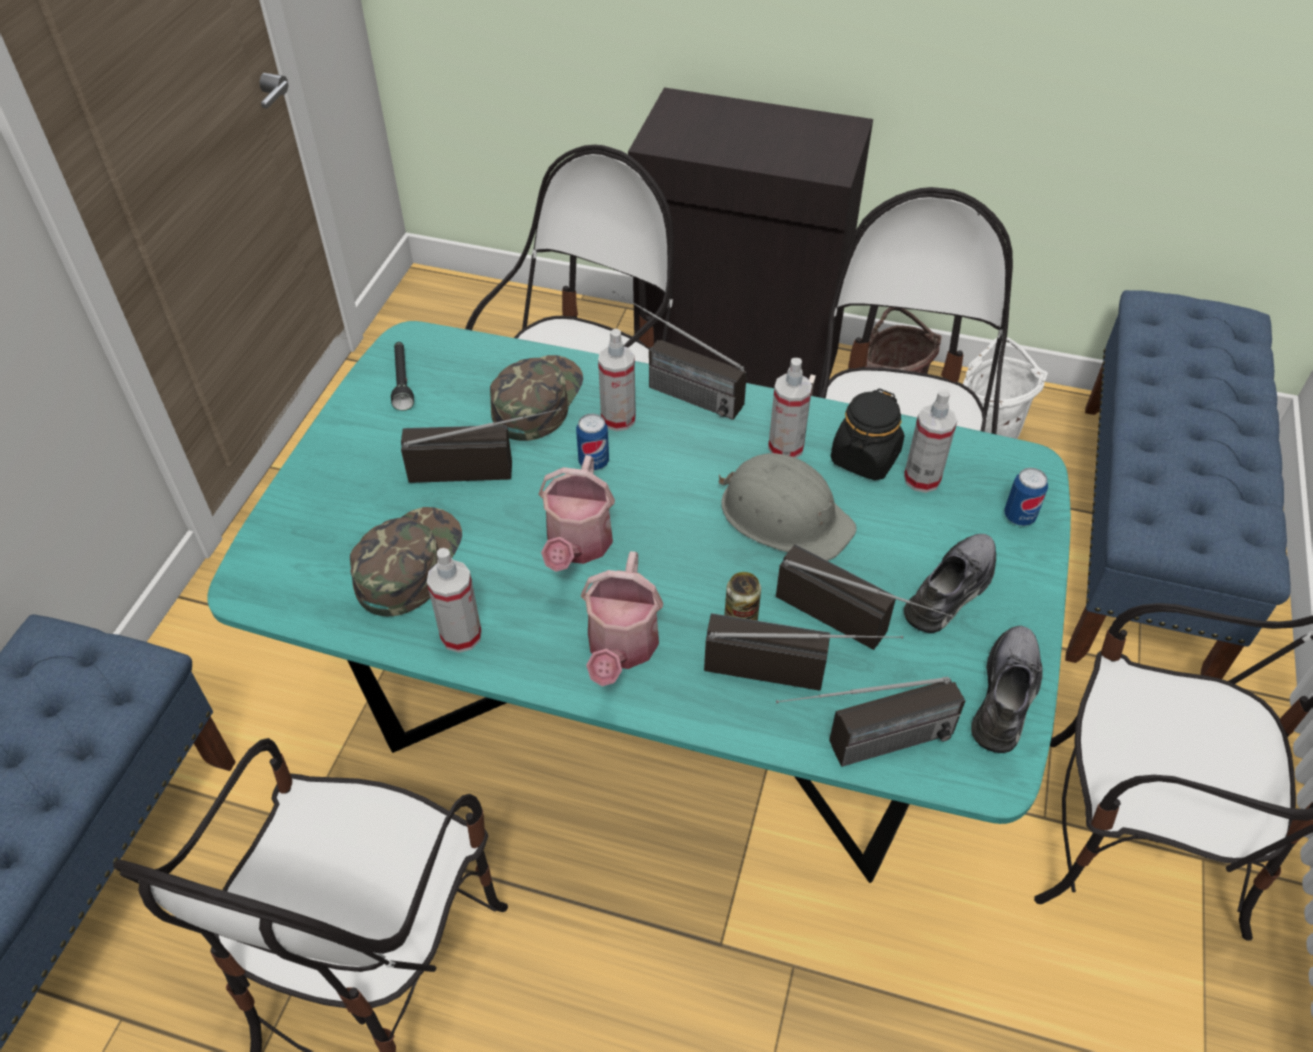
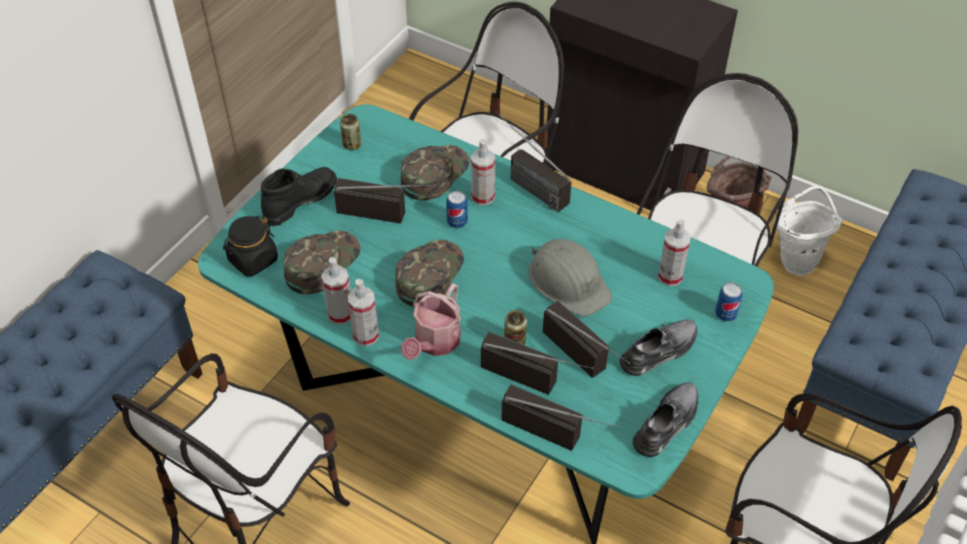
camera: 15 degrees right, 0 degrees up
(346, 475) = (299, 200): none -> black boot
(402, 381) = (352, 145): black flashlight -> can
(577, 546) = (428, 274): watering can -> green cap
(785, 447) = (586, 237): spray bottle -> spray bottle (366, 335)
(862, 750) = (560, 435): radio -> radio turned 150 degrees counterclockwise
(865, 458) = (637, 255): black jar -> black jar (253, 260)

